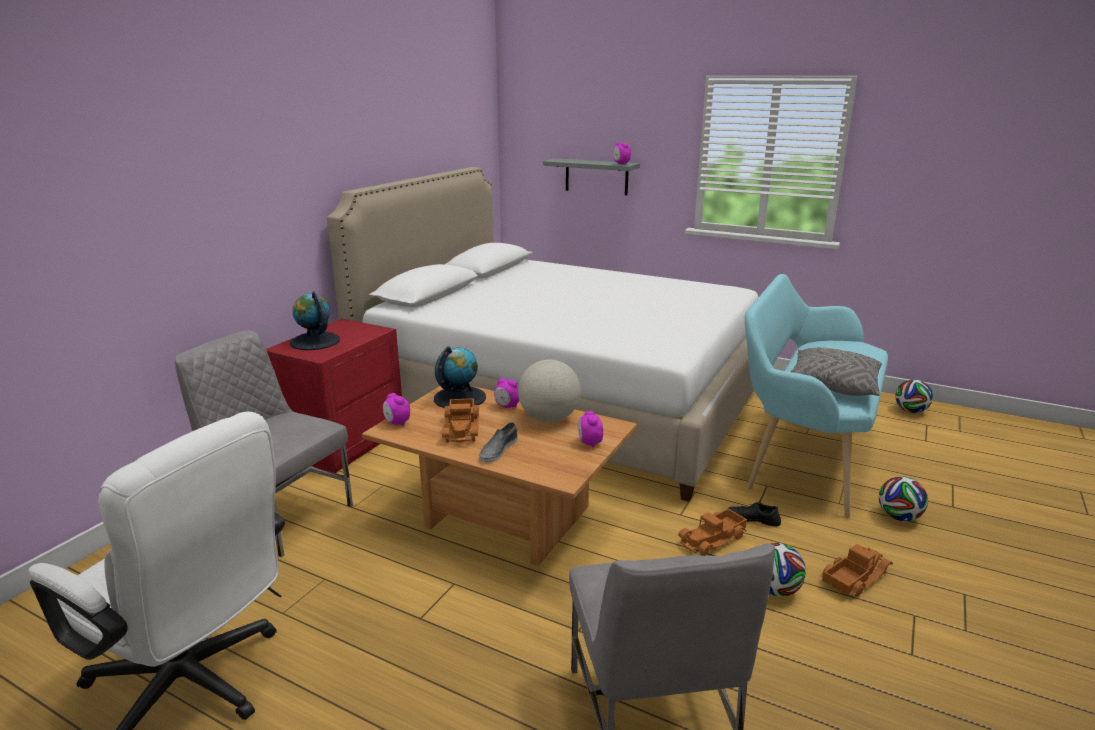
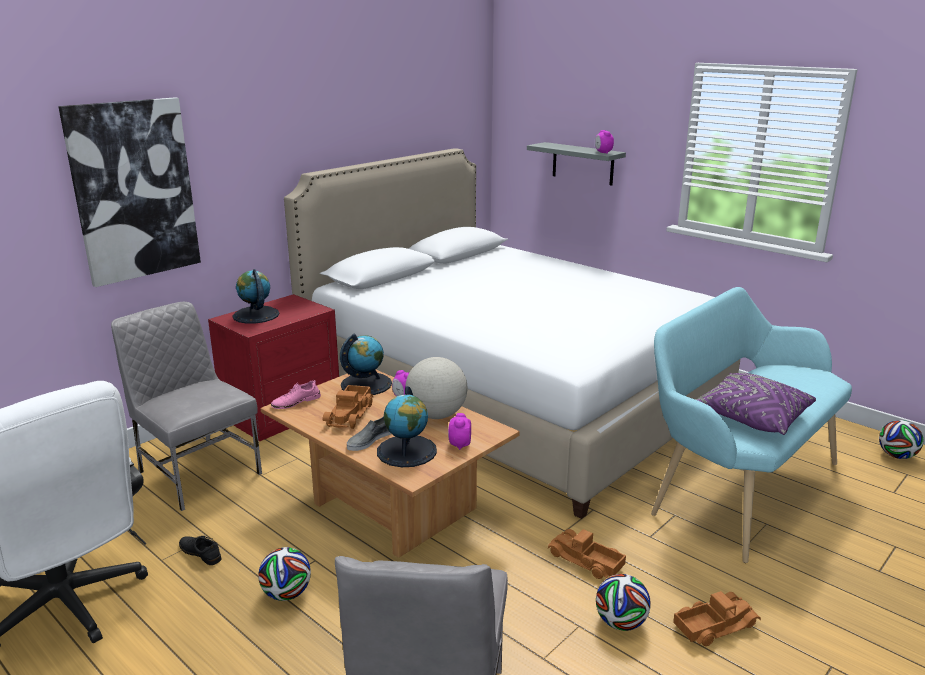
camera: 15 degrees right, 0 degrees up
(178, 210) = (133, 190): none -> picture
(397, 423) = (296, 402): alarm clock -> pink shoe
(542, 456) = (407, 451): none -> globe
(713, 539) = (585, 561): toy truck -> toy truck turned 60 degrees clockwise
(753, 519) = (639, 547): black shoe -> black shoe (200, 553)
(832, 386) = (751, 417): grey pillow -> purple pillow
(898, 517) = (806, 572): football -> football (287, 594)

